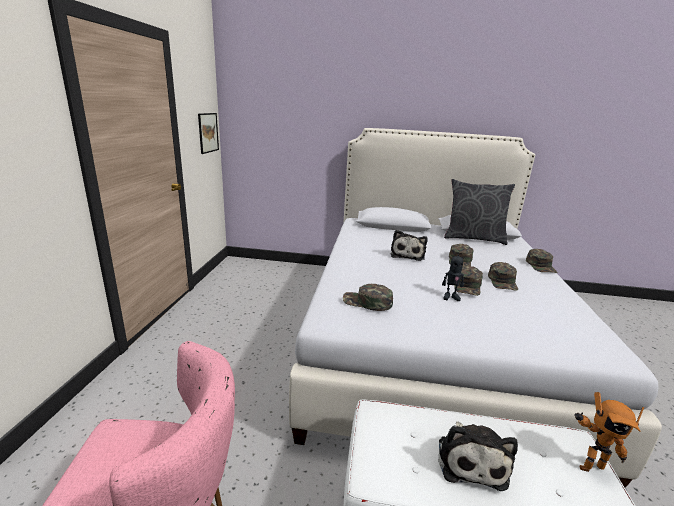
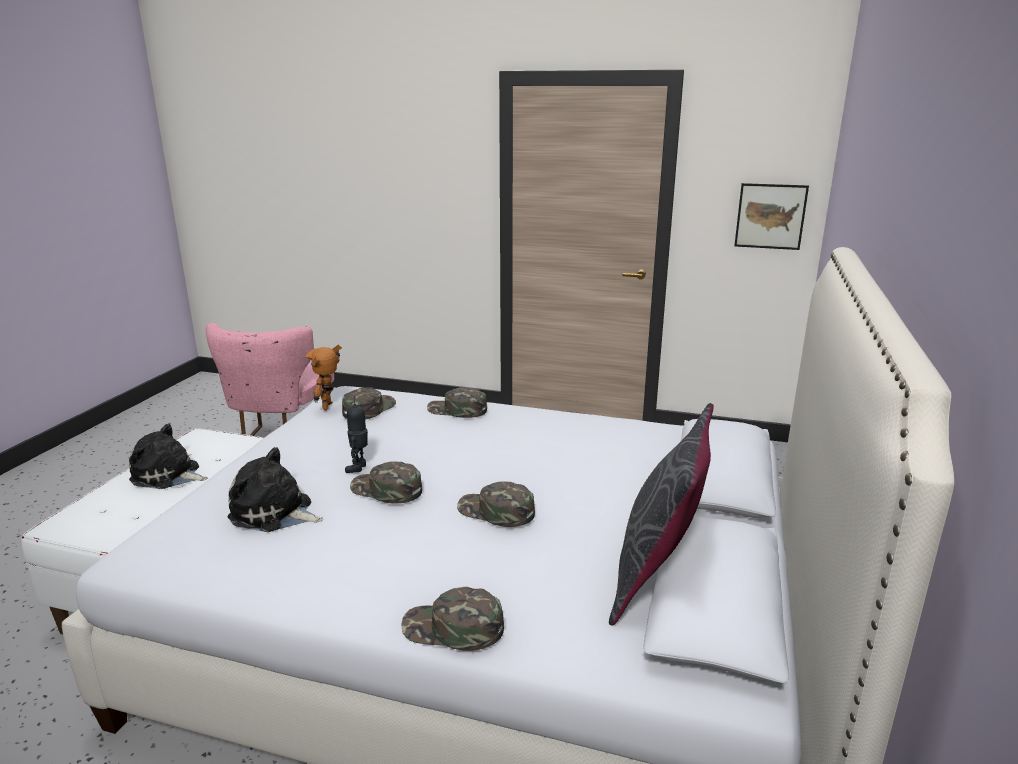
camera: 100 degrees right, 0 degrees up
(407, 255) = (529, 462): plush toy -> plush toy (274, 513)
(503, 281) = (389, 534): green cap -> green cap (457, 410)
(588, 465) = (98, 533): toy robot -> toy robot (330, 406)

